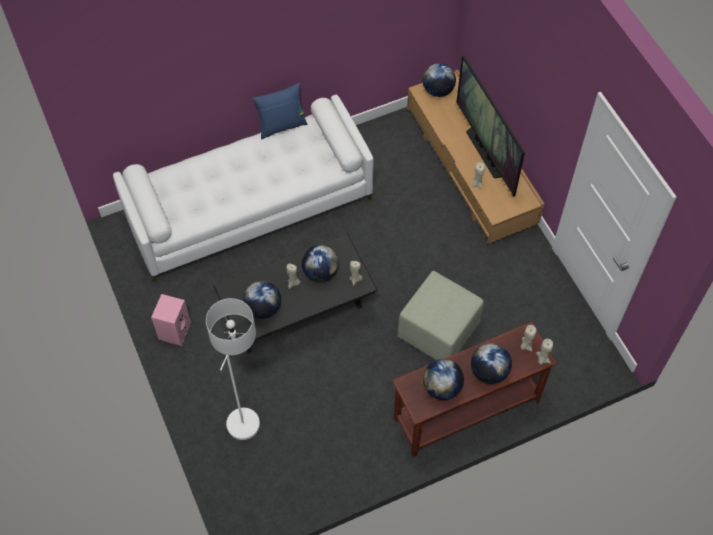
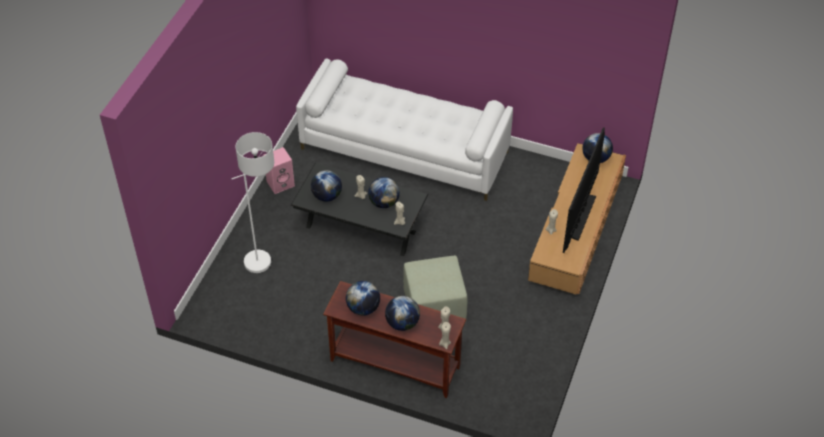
camera: 45 degrees right, 10 degrees down
(281, 126) = (460, 104): blue pillow -> none

